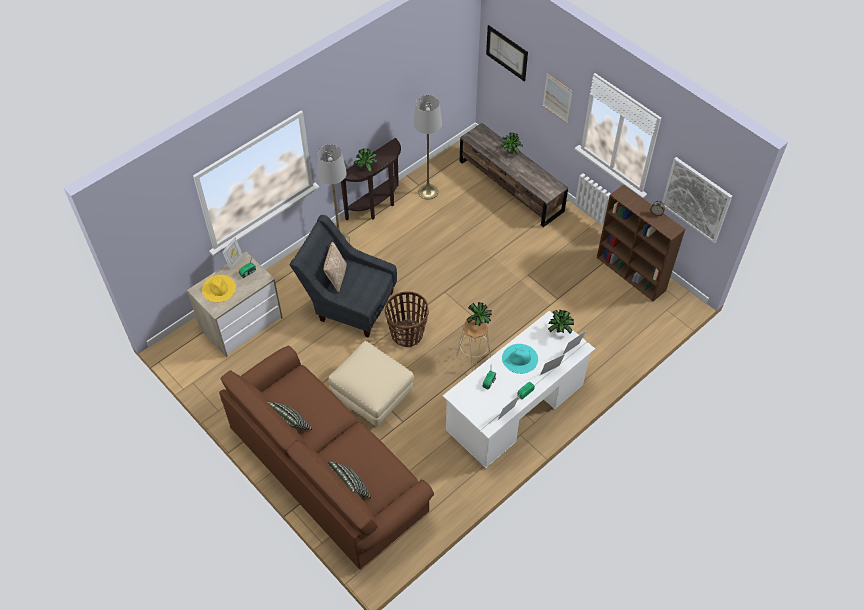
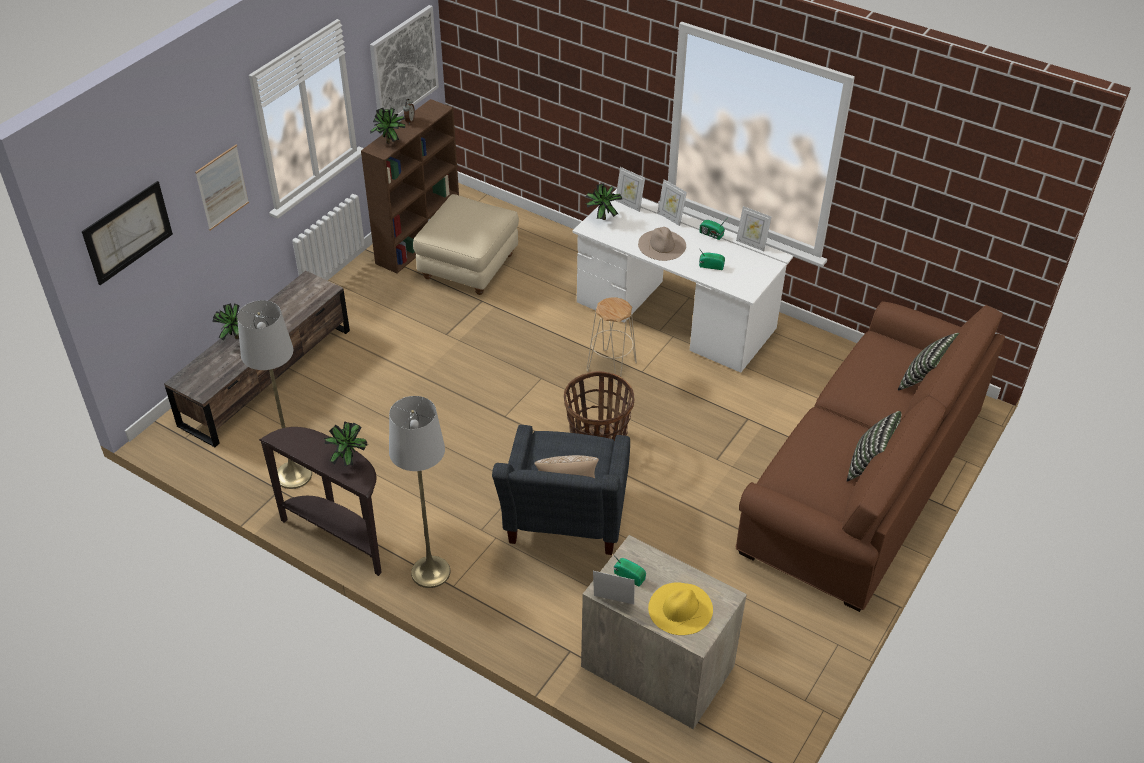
camera: 105 degrees left, 10 degrees down
(372, 396) = (722, 459): beige ottoman -> beige ottoman (468, 266)
(479, 323) = (607, 305): potted plant -> potted plant (390, 142)
(520, 358) = (662, 245): turquoise hat -> beige hat

